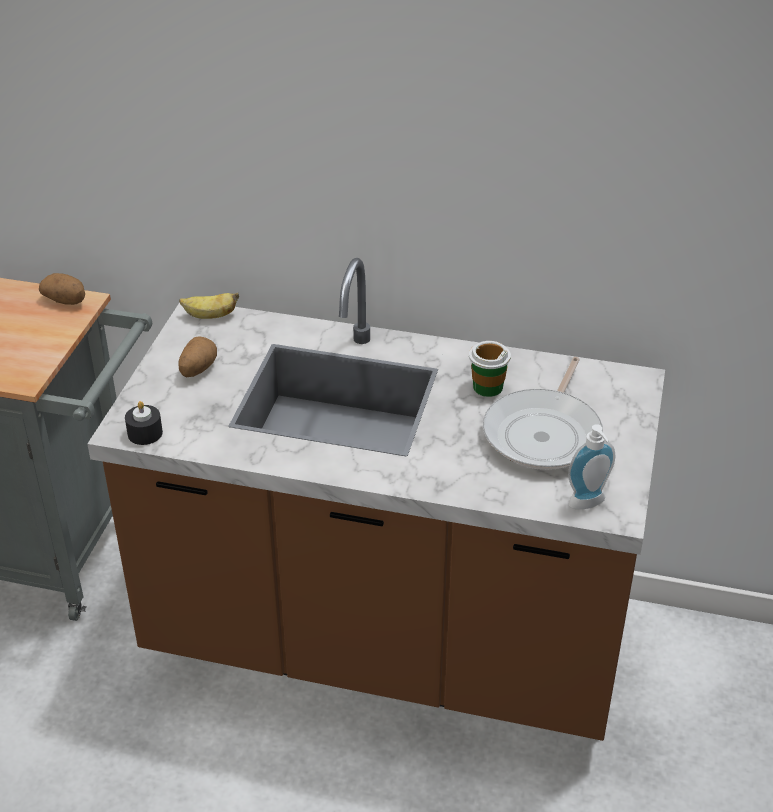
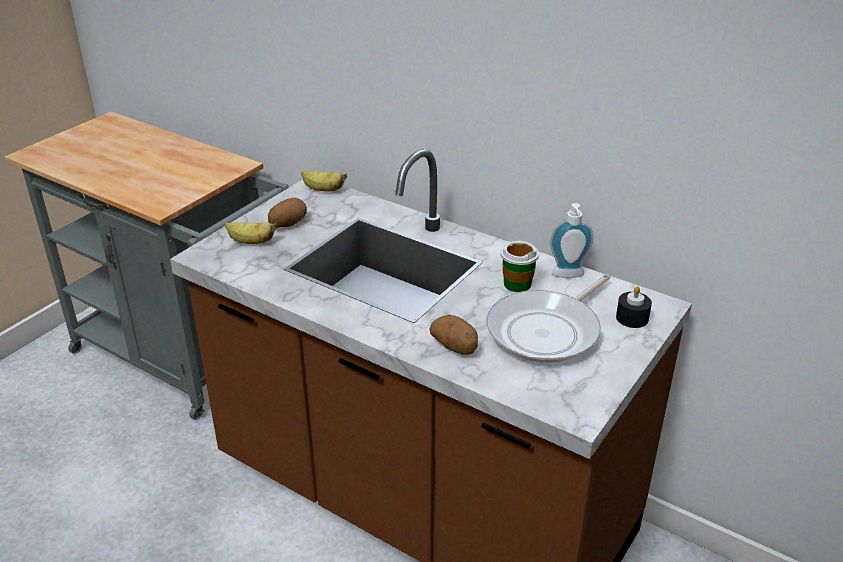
camera: 20 degrees right, 5 degrees down
(66, 300) = (228, 162): potato -> potato (455, 347)
(145, 433) = (216, 260): black candle -> black candle (632, 318)
(169, 401) = (250, 242): none -> banana
(589, 504) = (555, 400): soap dispenser -> soap dispenser (568, 276)

